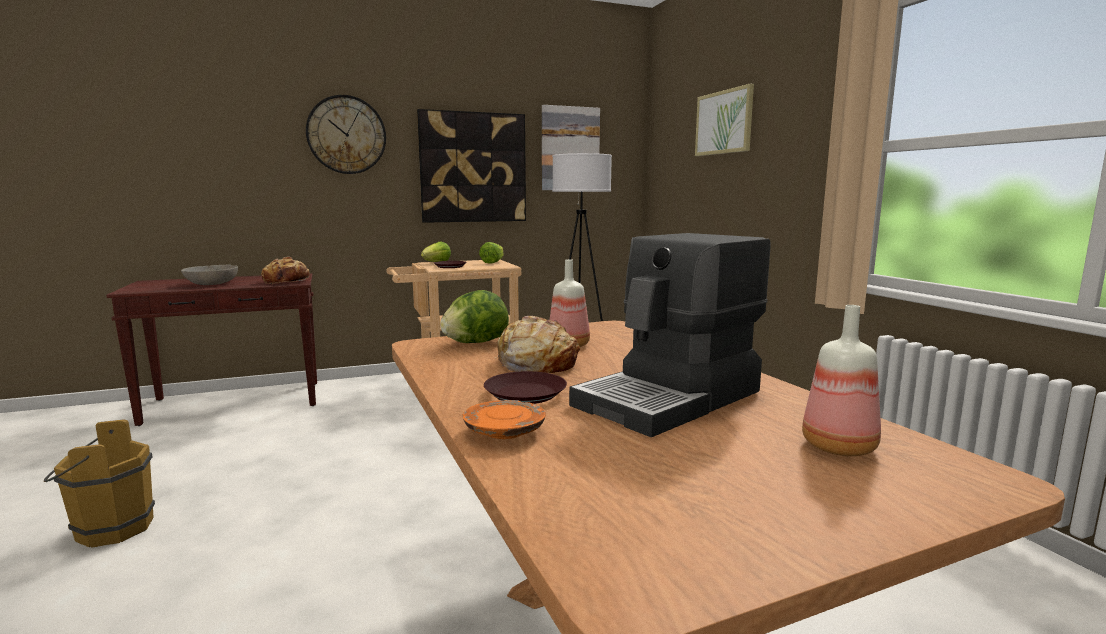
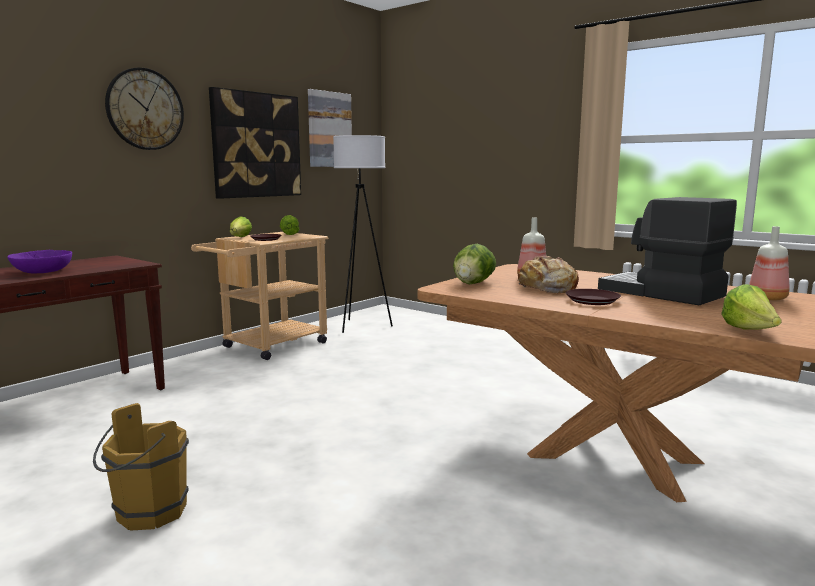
camera: 30 degrees left, 0 degrees up
(211, 284) = (42, 271): grey bowl -> purple bowl
(287, 281) = (125, 263): bread -> none
(504, 432) = (637, 314): orange plate -> none
(564, 516) = (750, 332): none -> lettuce
(671, 399) = (660, 293): coffee machine -> coffee machine turned 120 degrees clockwise
(724, 122) = (471, 114): picture -> none

